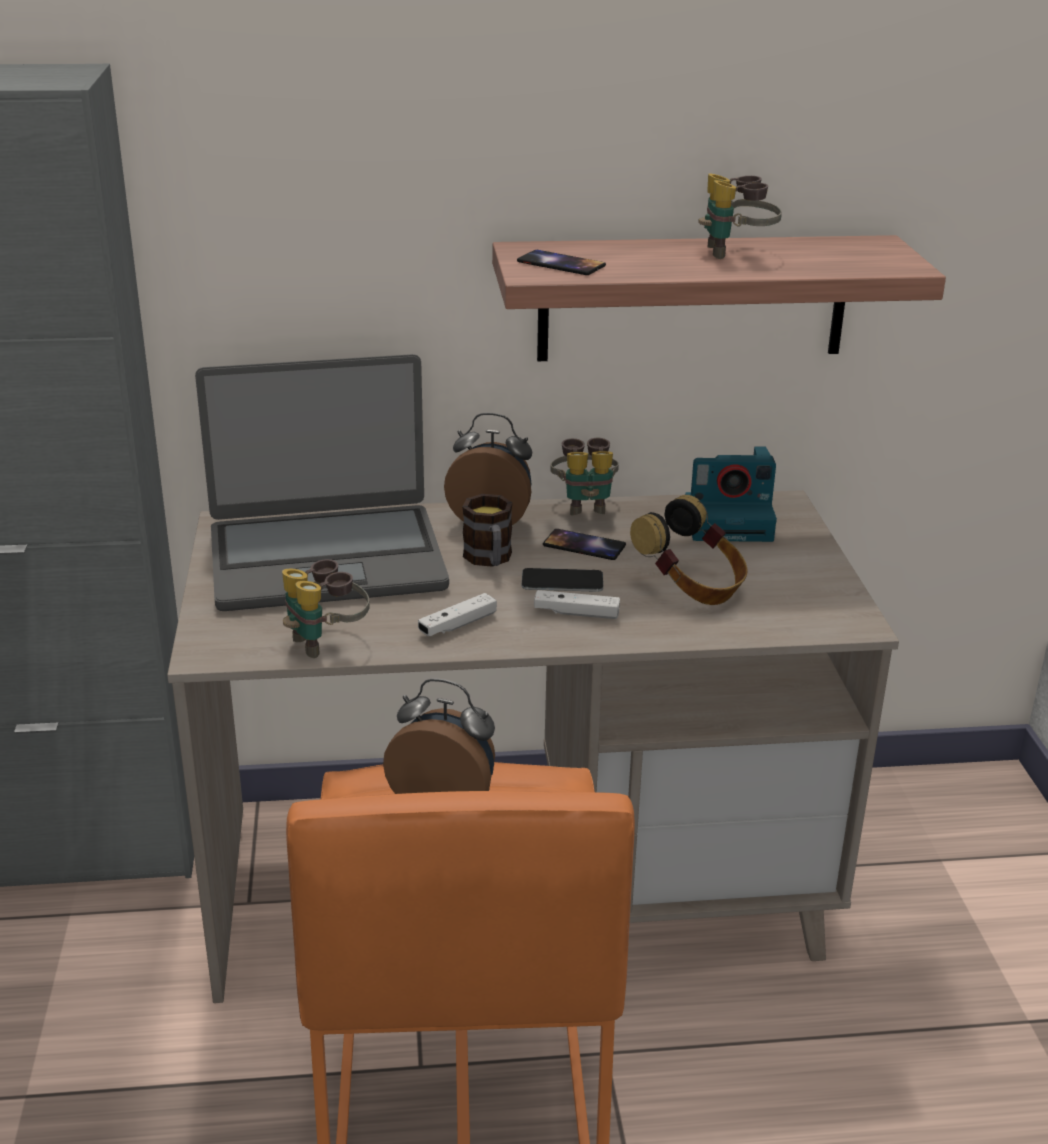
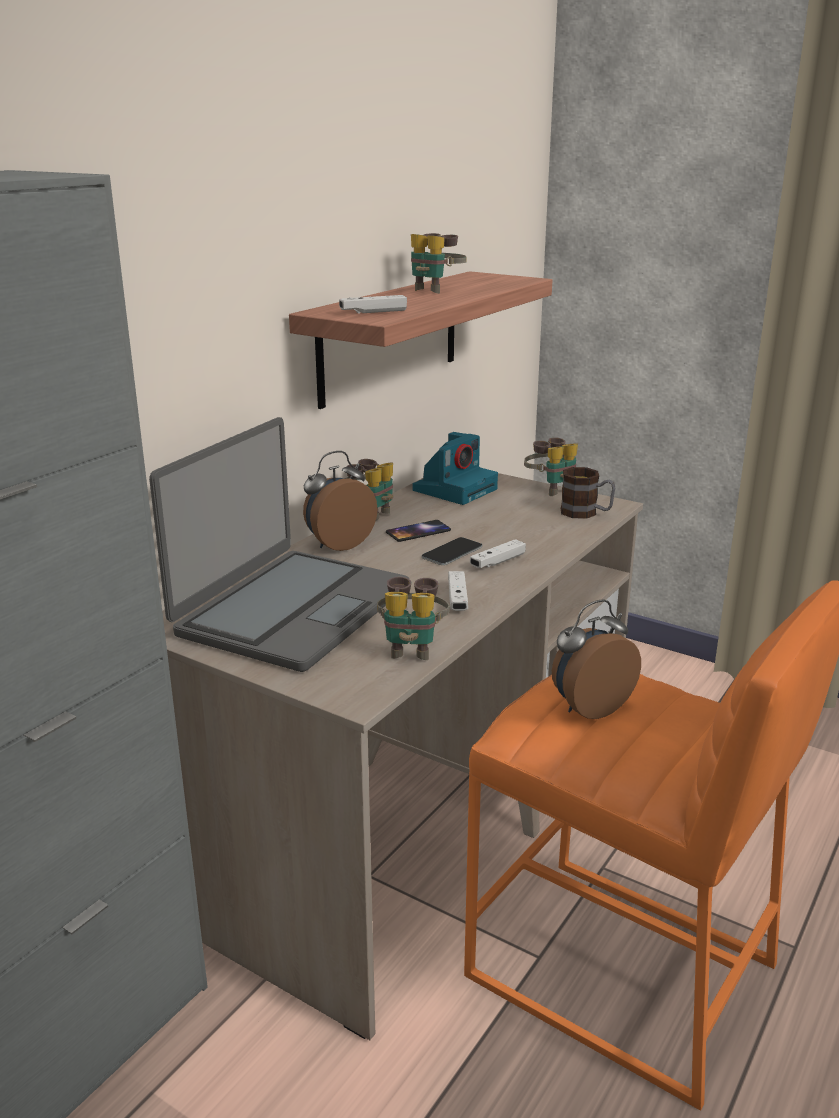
camera: 50 degrees left, 5 degrees down
(489, 560) = (388, 562): mug -> mug (586, 513)
(561, 264) = (373, 312): phone -> white game controller
(691, 587) = (515, 524): headphones -> none
(831, 571) = (551, 489): none -> binoculars

